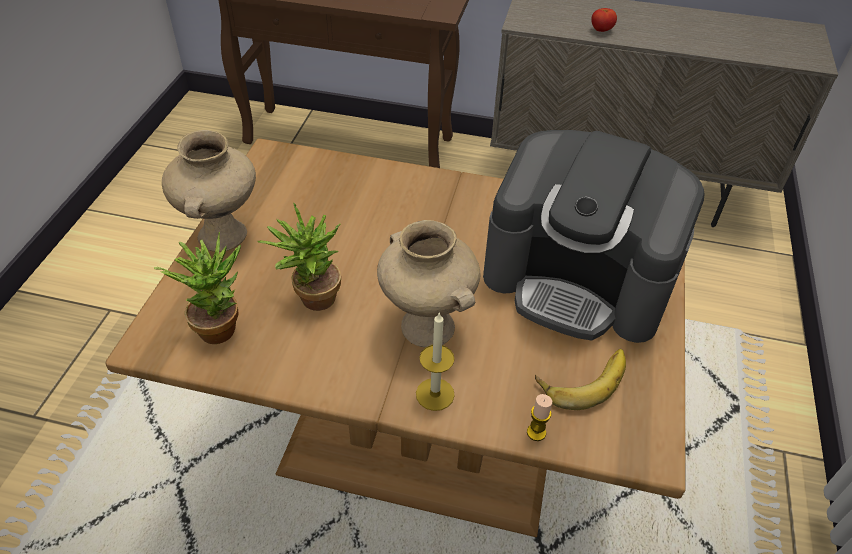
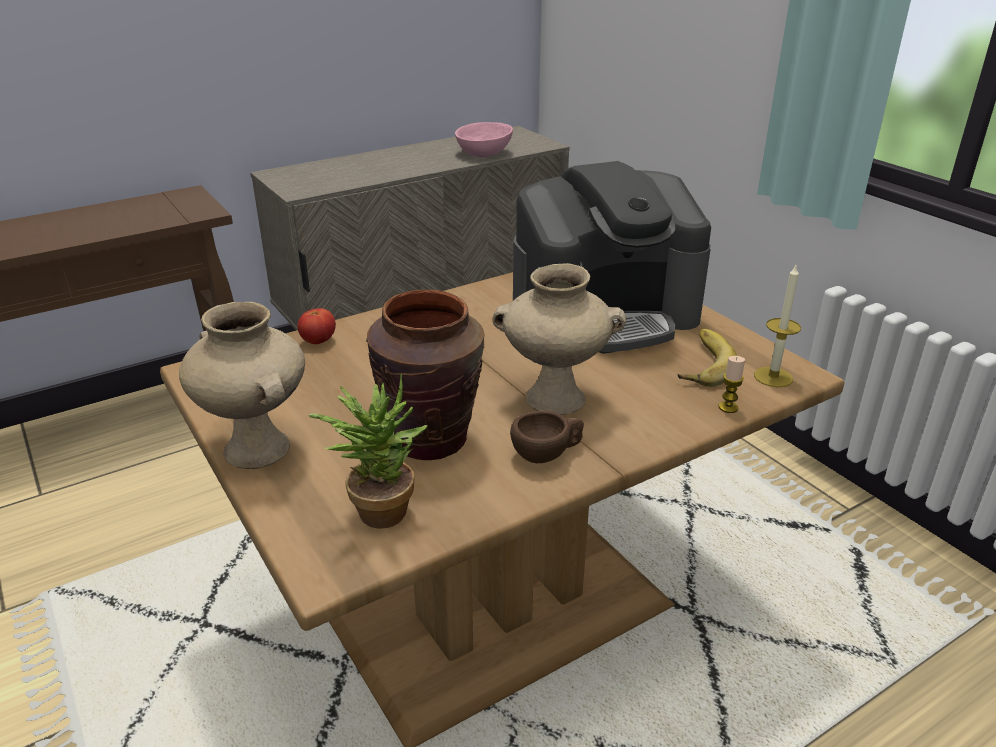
camera: 45 degrees left, 15 degrees down
(311, 298) = (430, 439): potted plant -> brown vase
(357, 366) = (547, 454): none -> brown cup
(435, 394) = (632, 432): candle -> candle (773, 377)
(601, 30) = (373, 175): tomato -> tomato (318, 341)
(734, 47) = (484, 153): none -> pink bowl

